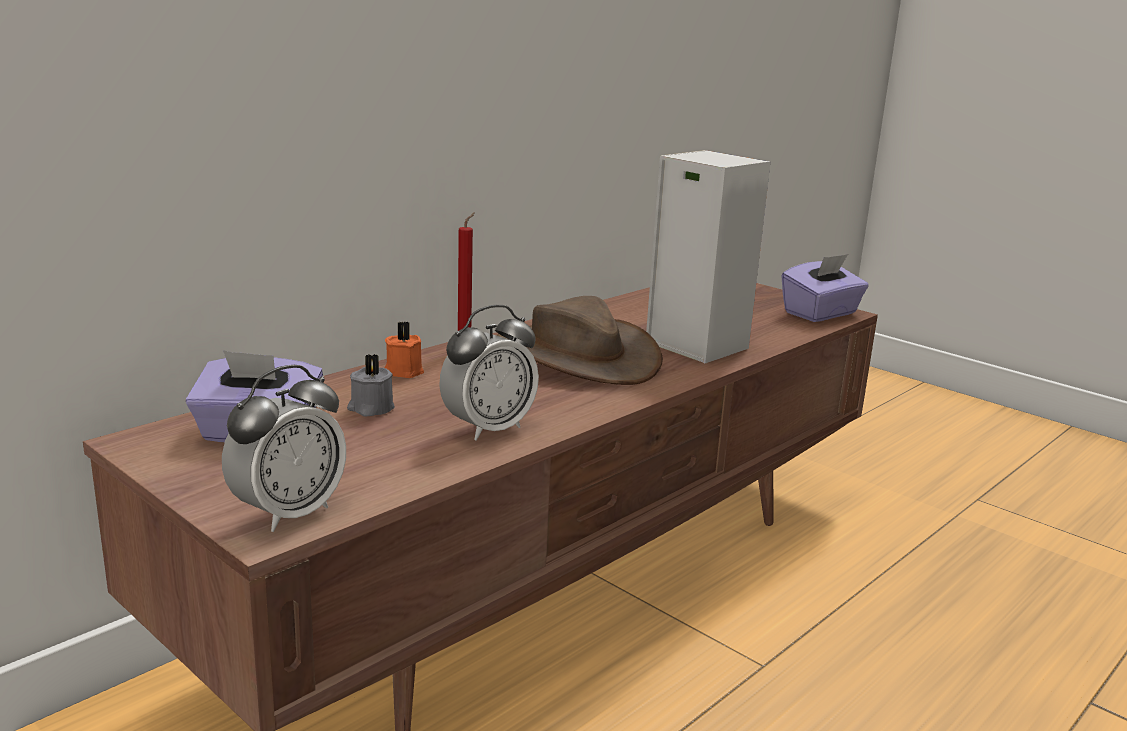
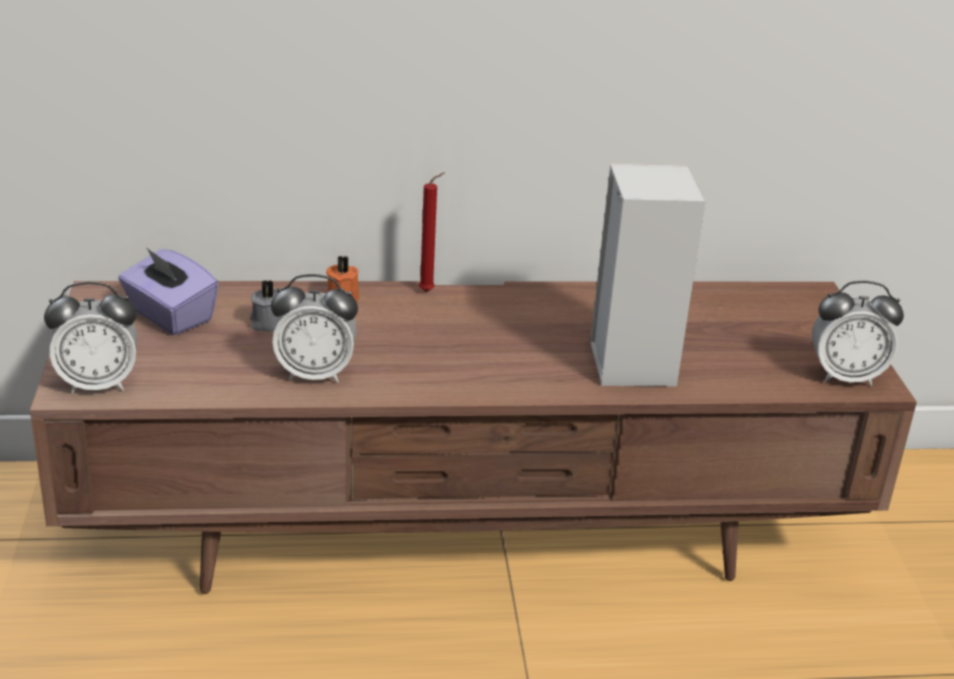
camera: 40 degrees right, 10 degrees up
(575, 356) = (500, 334): brown hat -> none
(821, 313) = (845, 377): purple tissue box -> alarm clock

